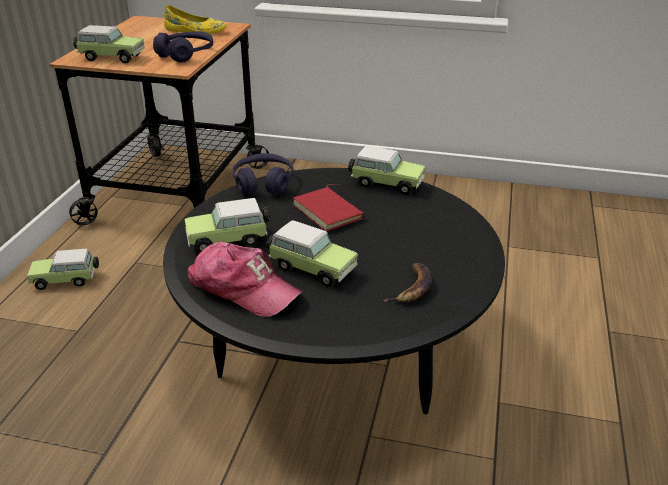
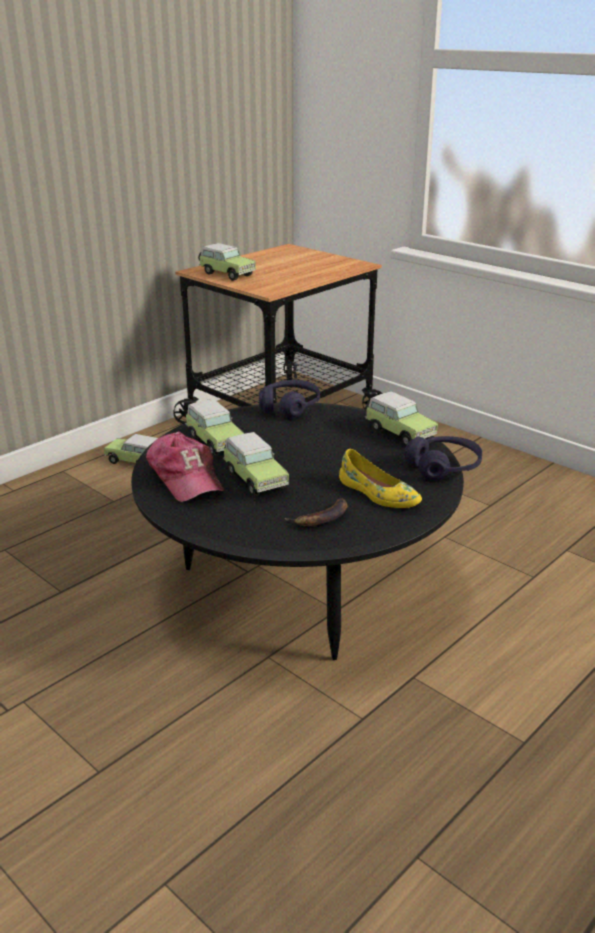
camera: 30 degrees right, 5 degrees down
(186, 54) = (289, 281): purple headphones -> purple headphones (443, 467)
(195, 31) = (322, 264): yellow shoe -> yellow shoe (378, 494)
(230, 240) = (214, 442): toy car -> toy car turned 135 degrees counterclockwise
(329, 211) = (320, 442): red book -> none

